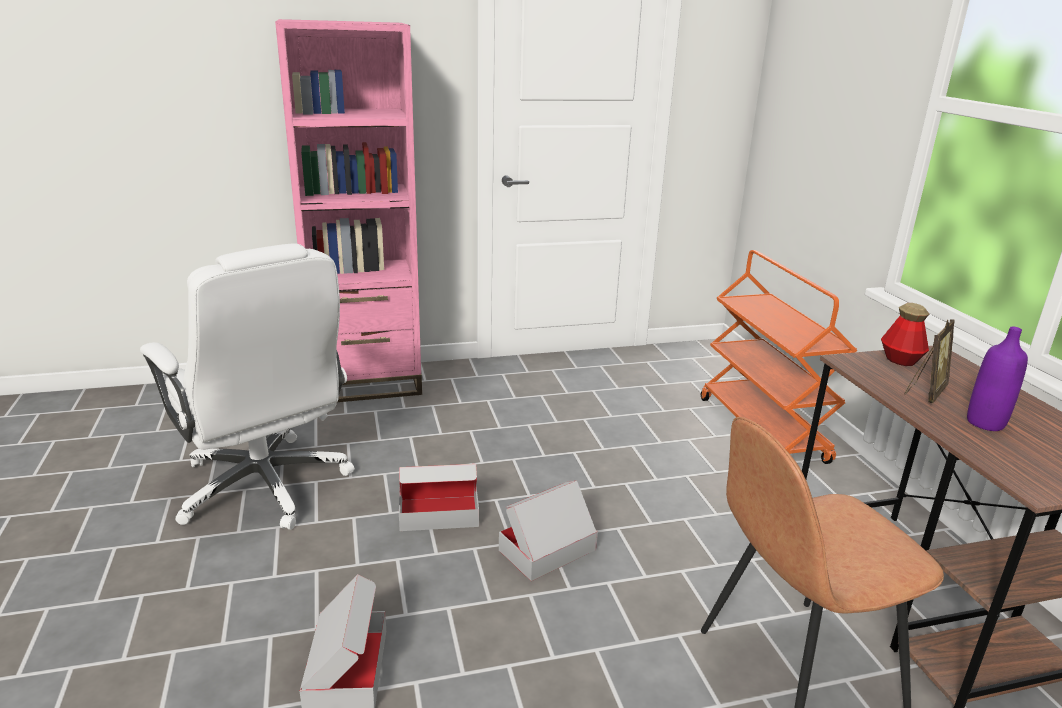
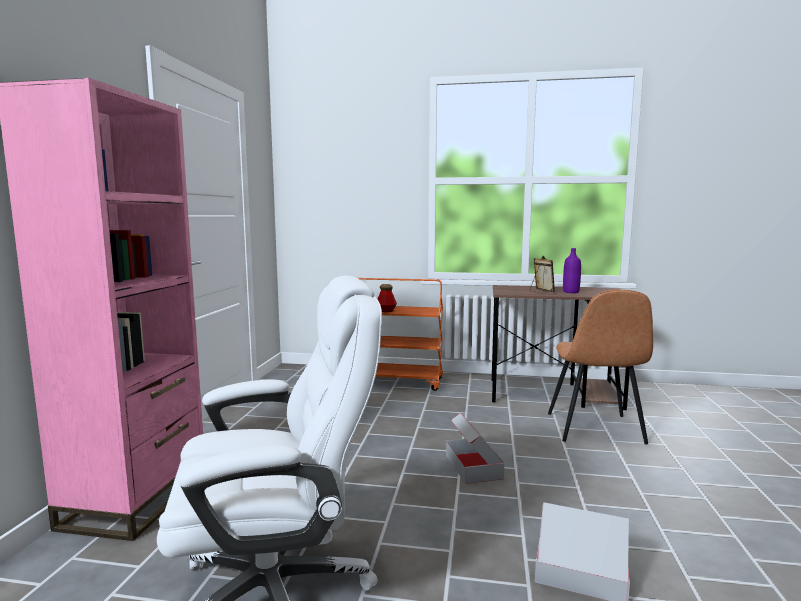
camera: 65 degrees left, 15 degrees down
(439, 513) = (403, 498): cardboard box -> none
(900, 360) = (506, 289): bottle -> bottle (386, 311)

